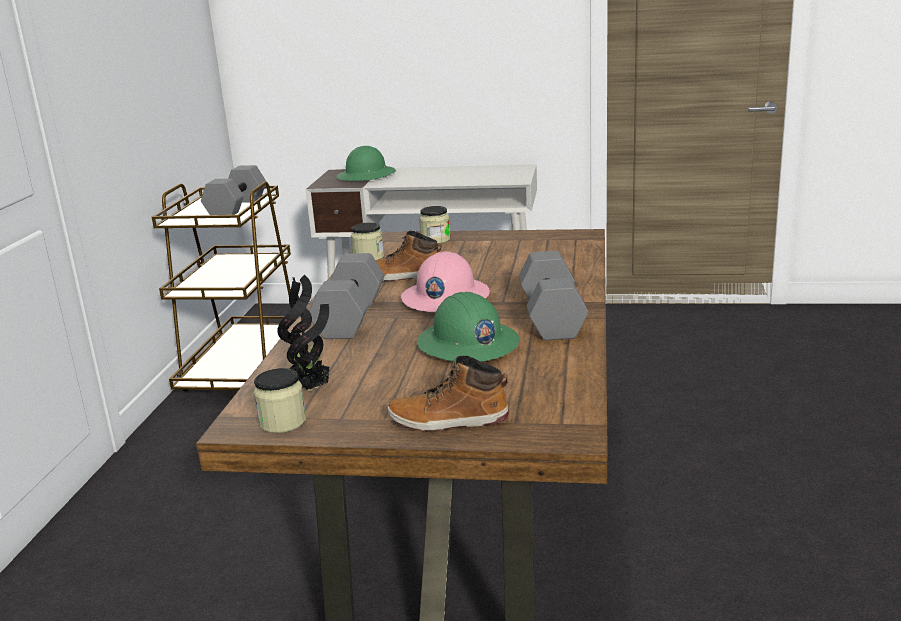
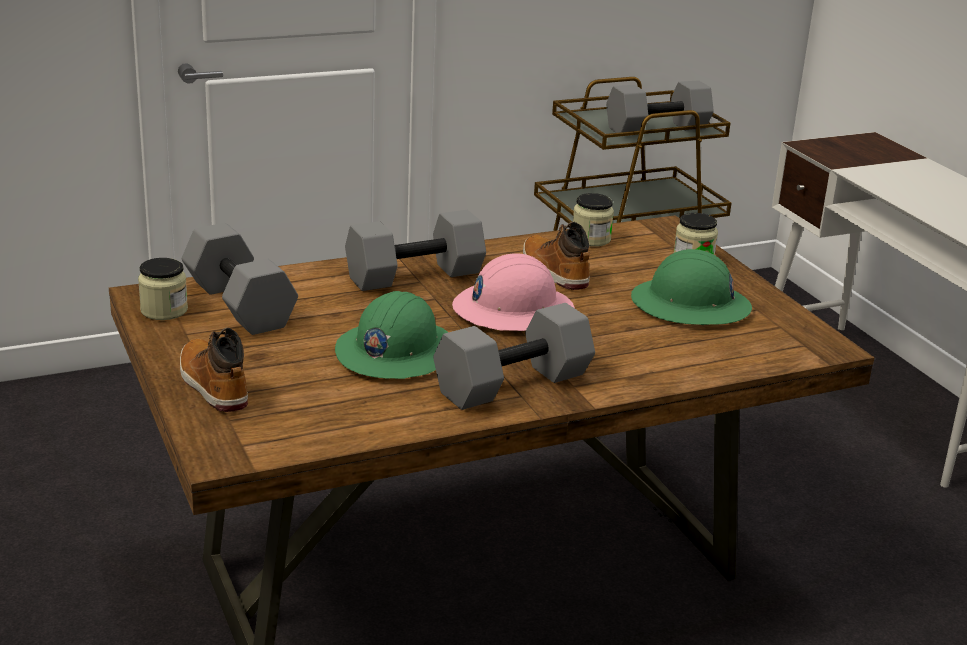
camera: 55 degrees right, 5 degrees up
(312, 389) = (237, 304): potted plant -> grey dumbbell
(367, 176) = (880, 159): green hard hat -> green hard hat (690, 306)

